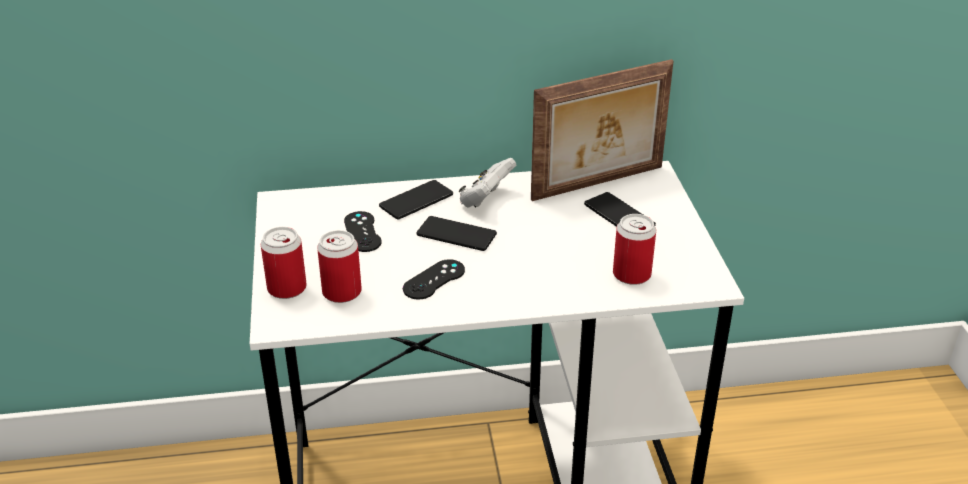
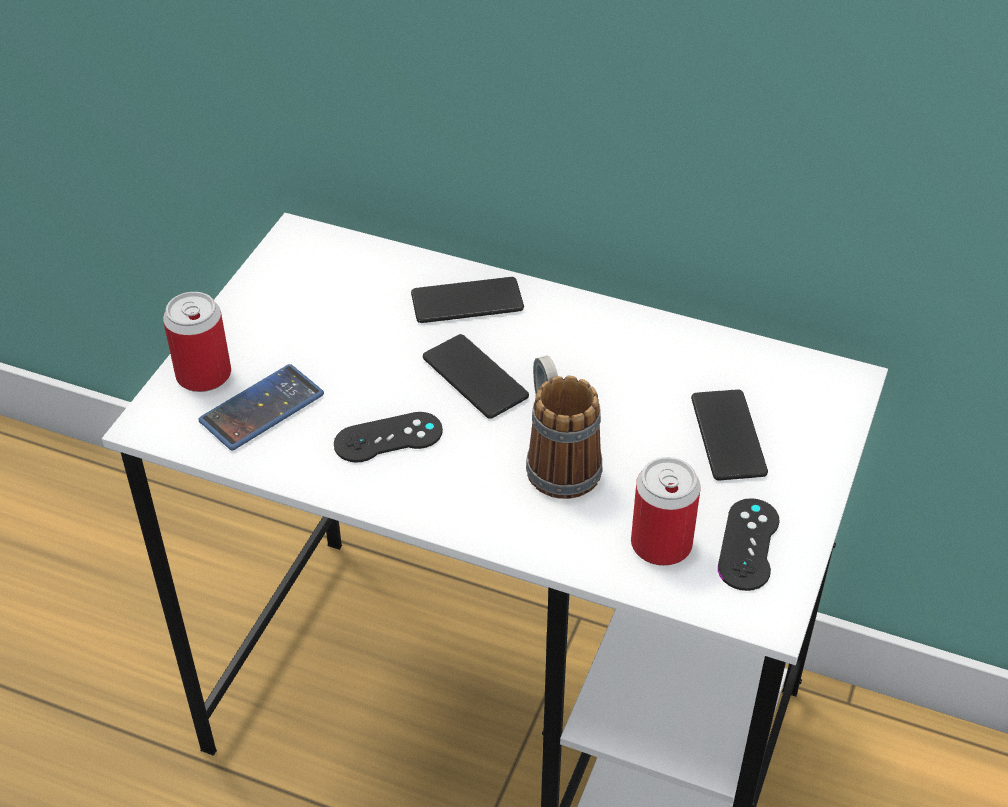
camera: 30 degrees right, 10 degrees up
(342, 292) = (262, 408): can -> phone
(362, 232) = (360, 325): black game controller -> black game controller (748, 544)
(486, 199) = (561, 335): white game controller -> none
(540, 257) = (557, 460): none -> mug
(599, 184) = (743, 371): picture frame -> none

